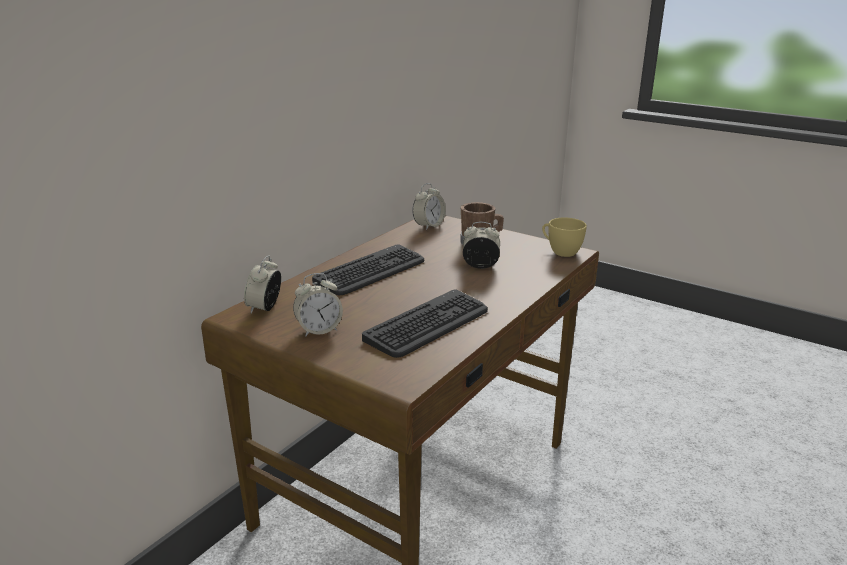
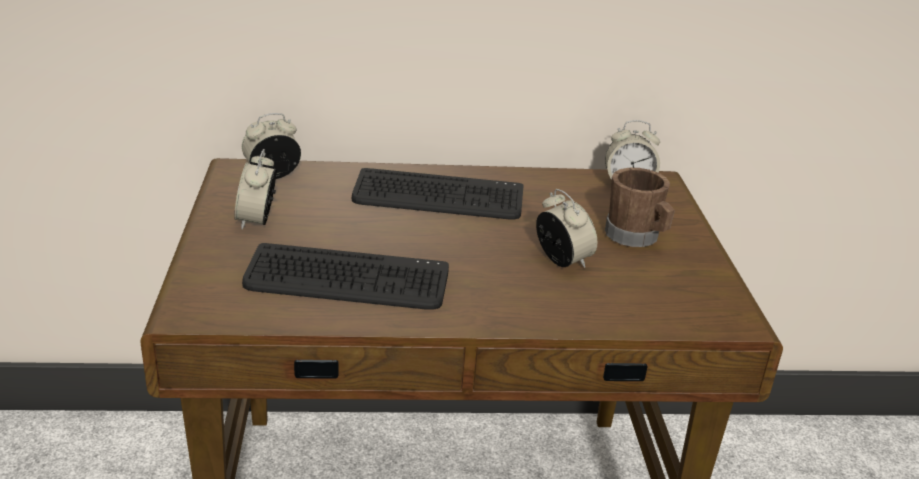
camera: 50 degrees right, 5 degrees up
(319, 330) = (257, 221): alarm clock -> alarm clock turned 60 degrees clockwise
(560, 251) = (714, 308): yellow cup -> none

